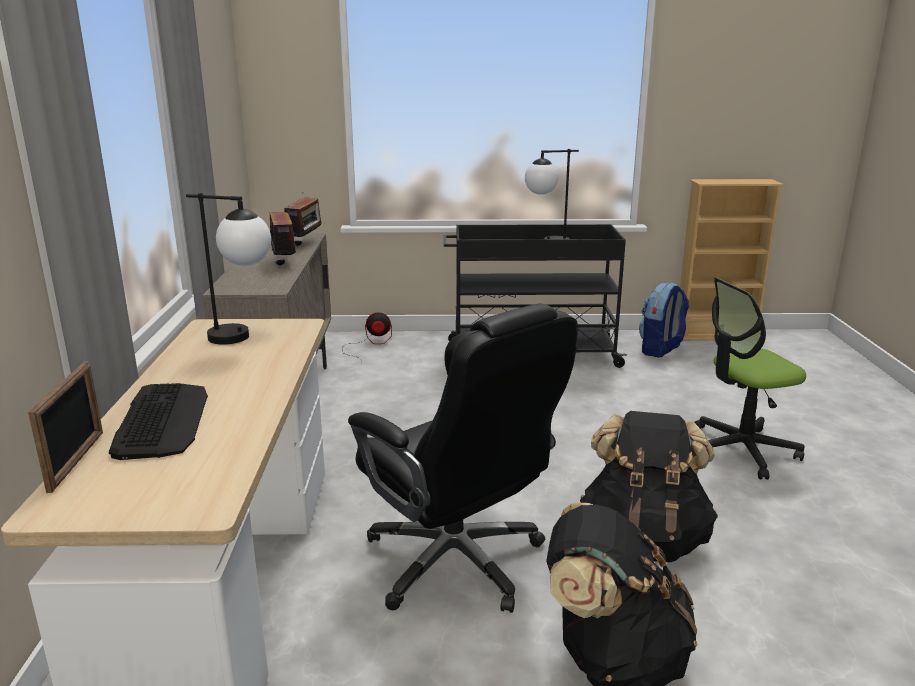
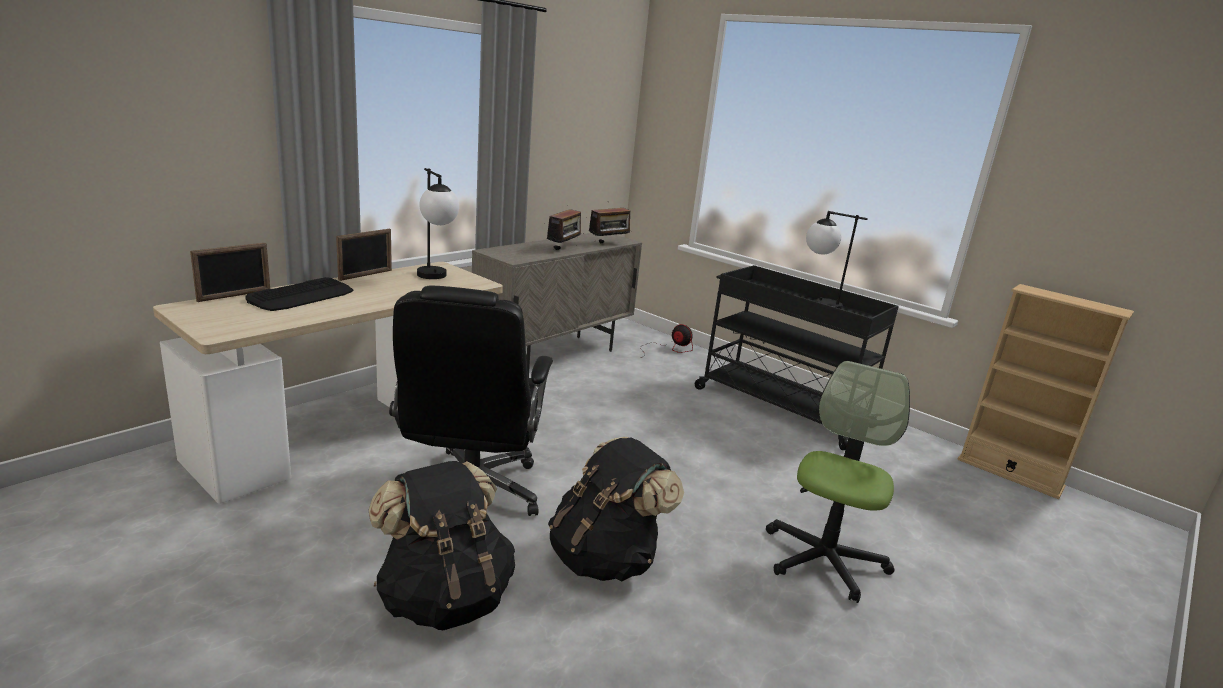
camera: 40 degrees right, 0 degrees up
(160, 367) = (366, 275): none -> picture frame
(661, 350) = (916, 457): backpack -> none
(741, 450) = (824, 559): office chair -> office chair turned 90 degrees clockwise

